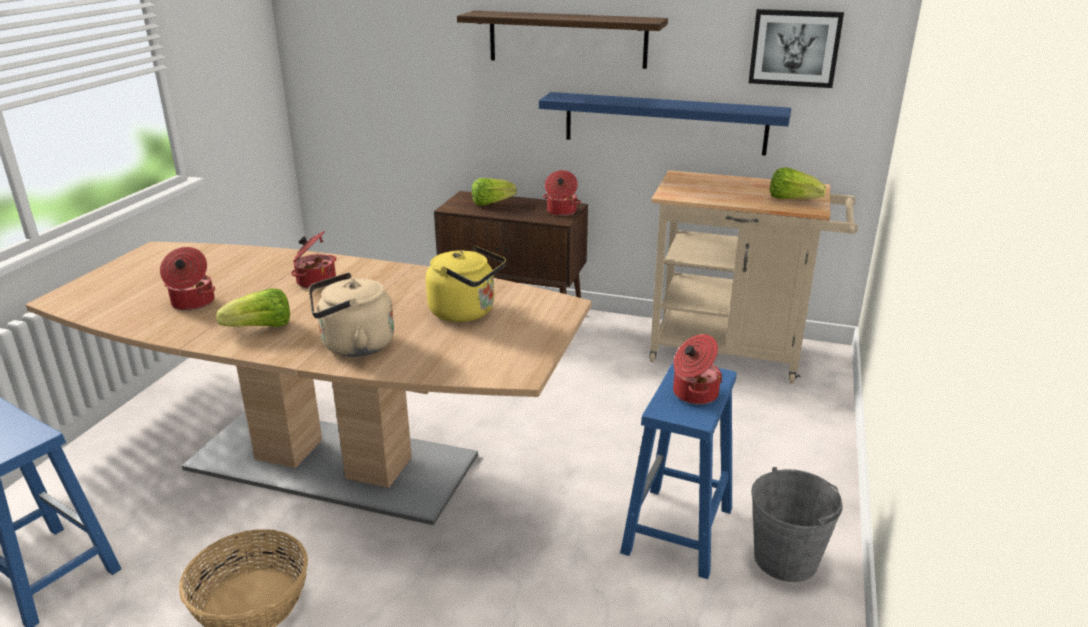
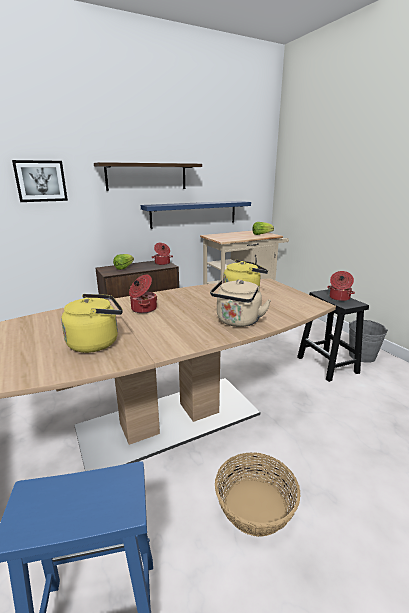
camera: 45 degrees left, 5 degrees down
(192, 303) = (96, 342): cooking pot -> yellow kettle
(261, 328) = (173, 334): lettuce -> none
(678, 532) = (328, 365): blue stool -> black stool
(794, 48) = (240, 175): picture -> picture (41, 181)

